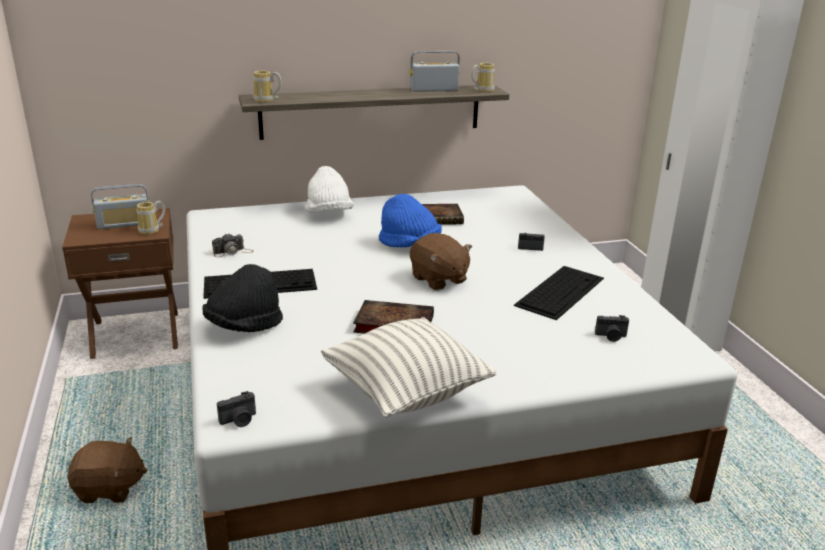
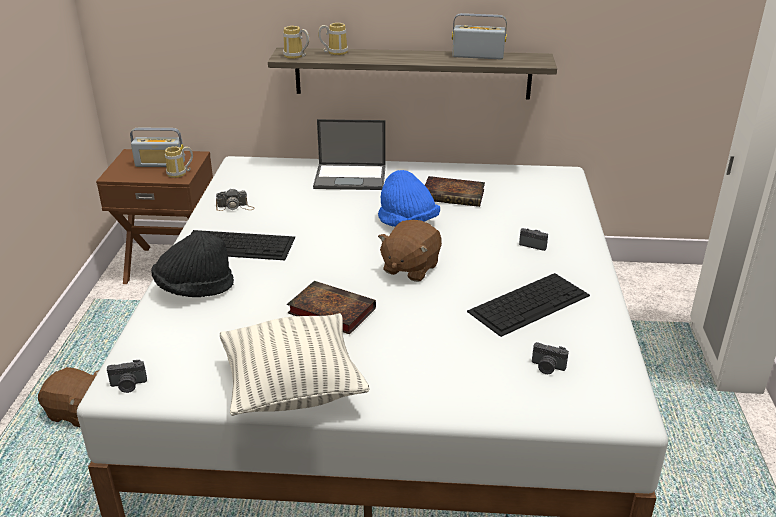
camera: 20 degrees right, 5 degrees up
(329, 214) = (351, 177): white hat -> laptop
(438, 279) = (410, 268): brown plush toy -> brown plush toy turned 45 degrees clockwise
(482, 90) = (530, 61): mug -> mug (334, 52)

